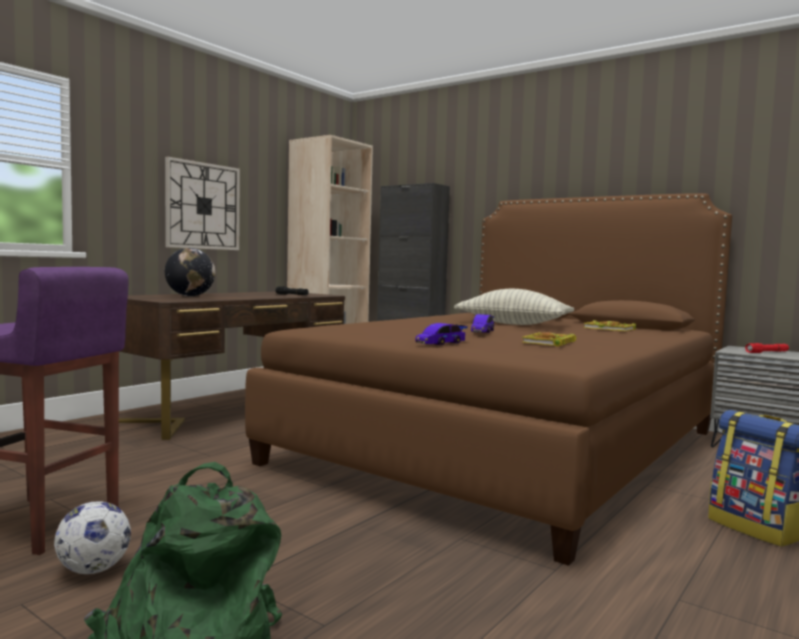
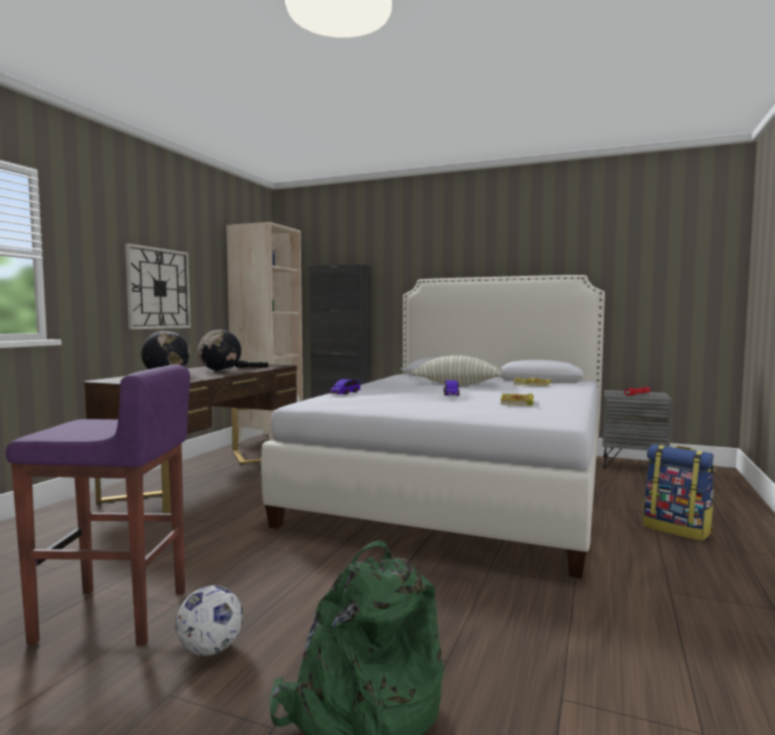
camera: 15 degrees left, 0 degrees up
(253, 295) = (220, 371): none -> globe
(441, 343) = (443, 410): toy car -> toy car (345, 393)
(508, 446) = (463, 485): brown bed -> white bed

